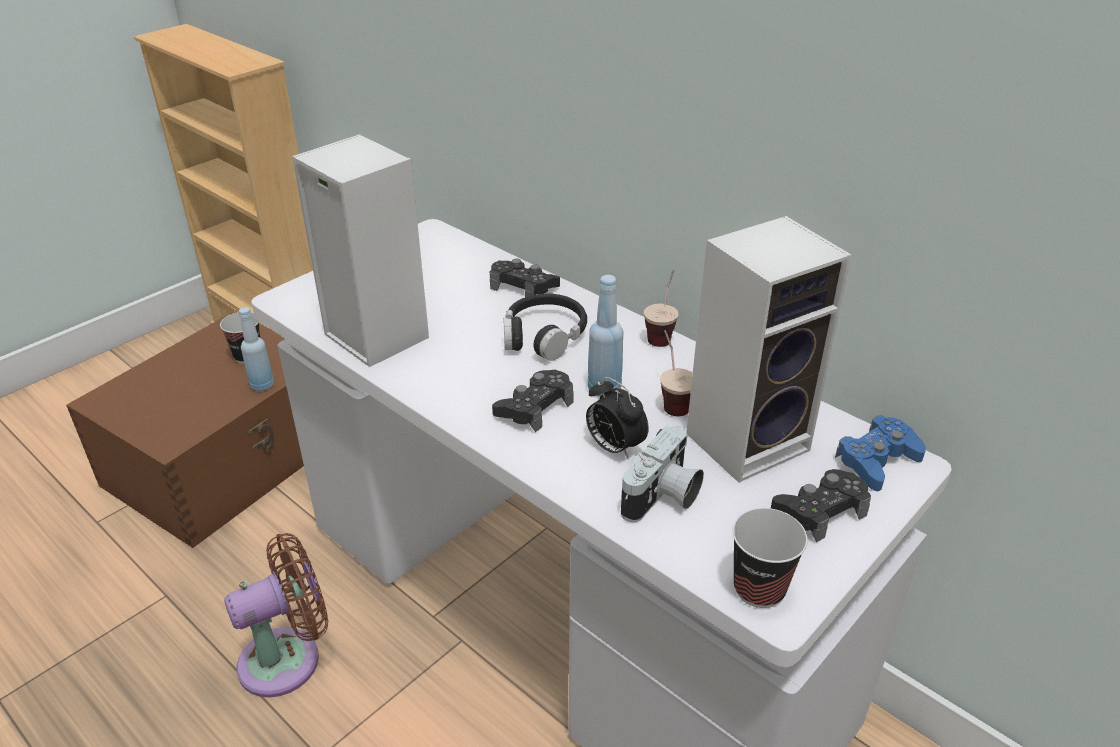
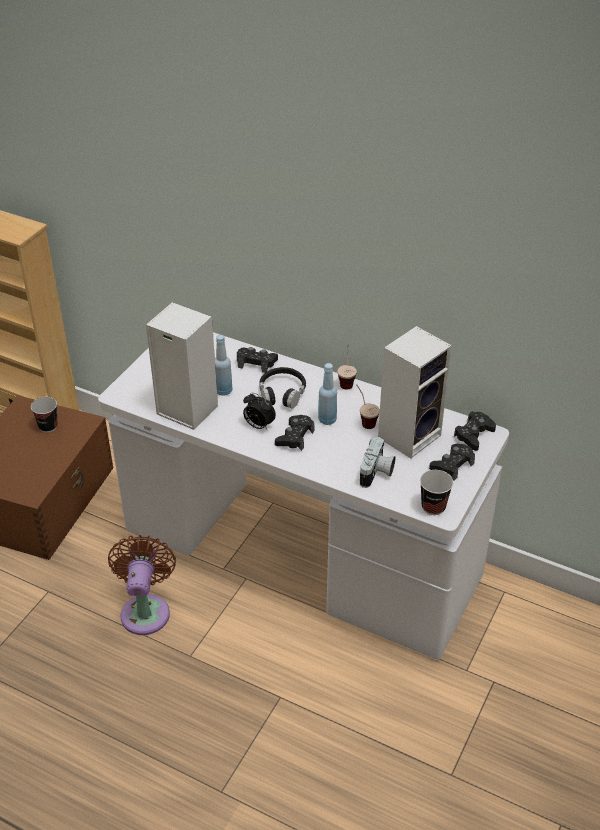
camera: 15 degrees left, 5 degrees up
(262, 385) = (70, 445): blue bottle -> blue bottle (223, 391)
(288, 658) = (146, 610): brown fan -> brown fan turned 45 degrees counterclockwise
(613, 447) = (344, 451): alarm clock -> alarm clock (258, 426)
(877, 460) = (473, 434): blue game controller -> black game controller

